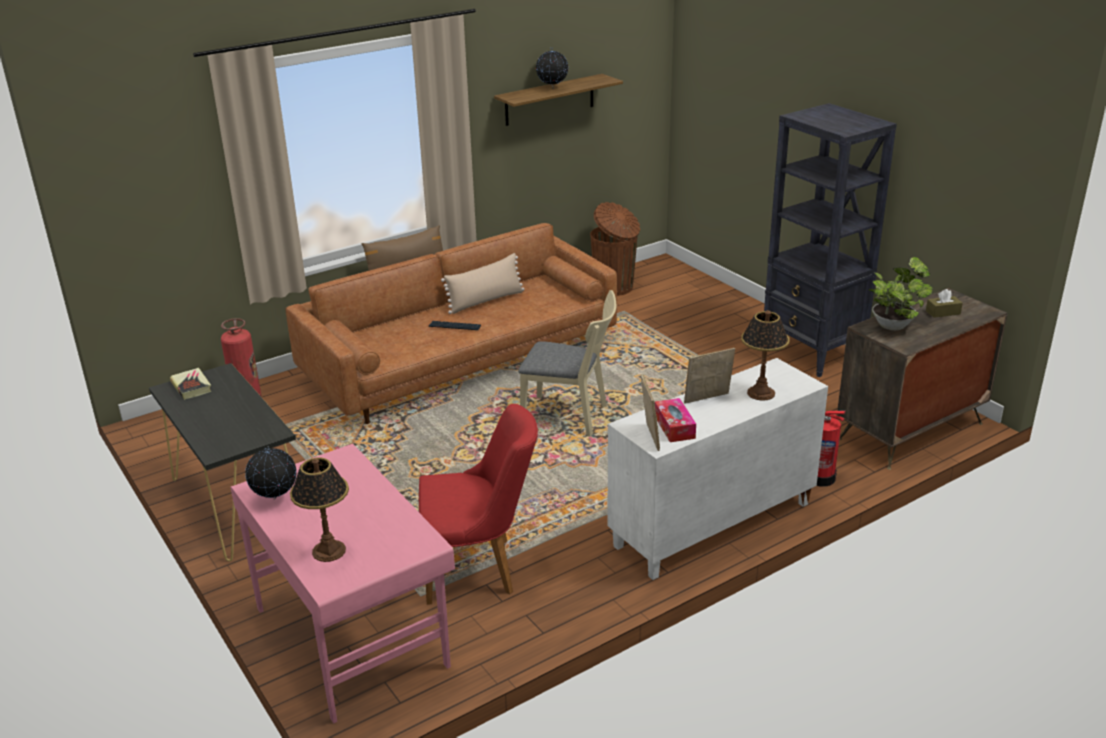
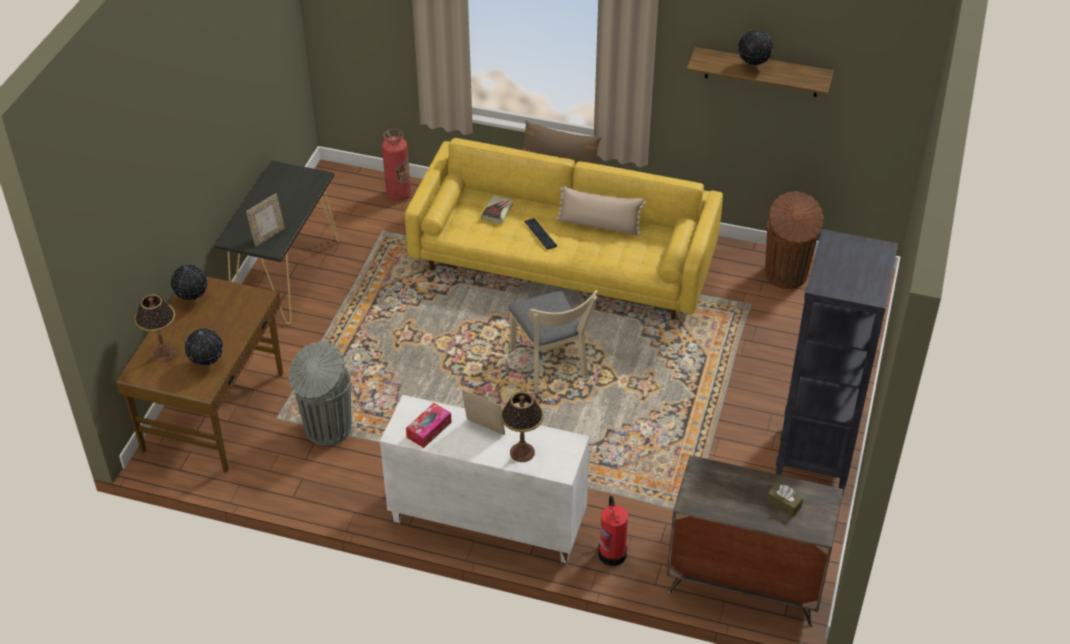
camera: 50 degrees right, 15 degrees up
(191, 387) = (289, 177): book -> book (497, 212)
(352, 635) = (216, 411): pink desk -> brown desk
(390, 526) = (207, 363): none -> globe
(460, 361) = (563, 261): brown sofa -> yellow sofa
(479, 569) = (327, 428): red chair -> grey trash can
(649, 437) = (403, 424): picture frame -> picture frame (268, 236)
(893, 325) = (723, 481): potted plant -> none

